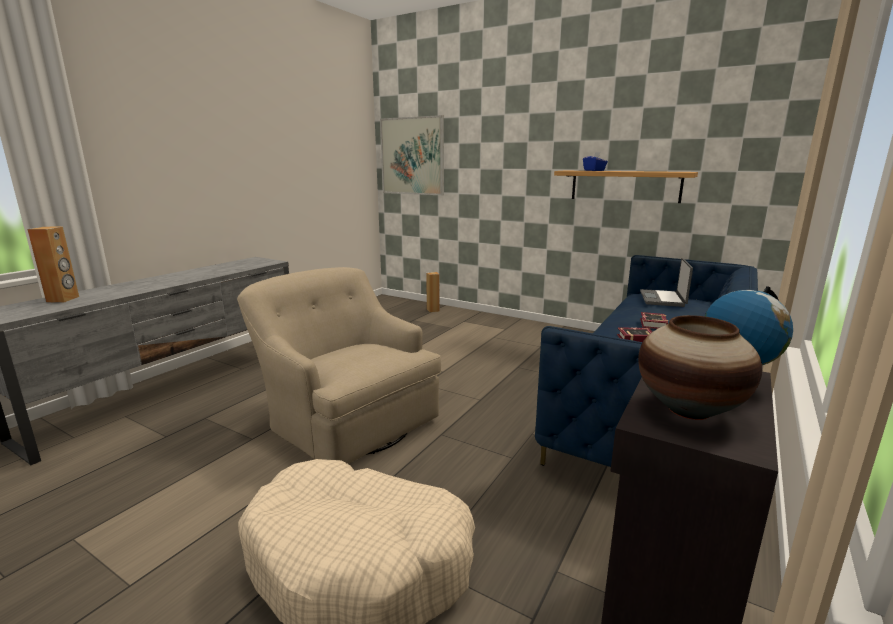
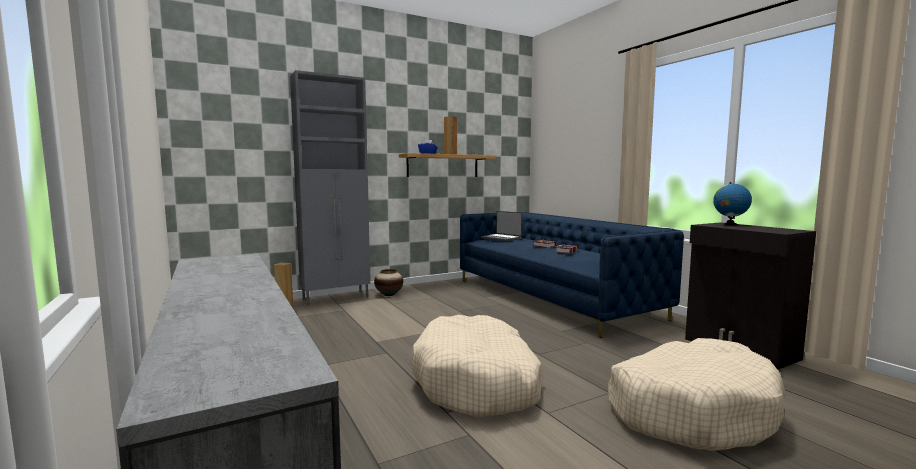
camera: 60 degrees left, 10 degrees down
(63, 299) = (213, 339): brown speaker -> brown speaker (450, 154)
(346, 419) = (477, 382): beige armchair -> beige dog bed
(412, 156) = (225, 135): picture -> none
(476, 316) = (336, 298): none -> grey cabinet
(688, 410) = (765, 229): vase -> vase (389, 294)

